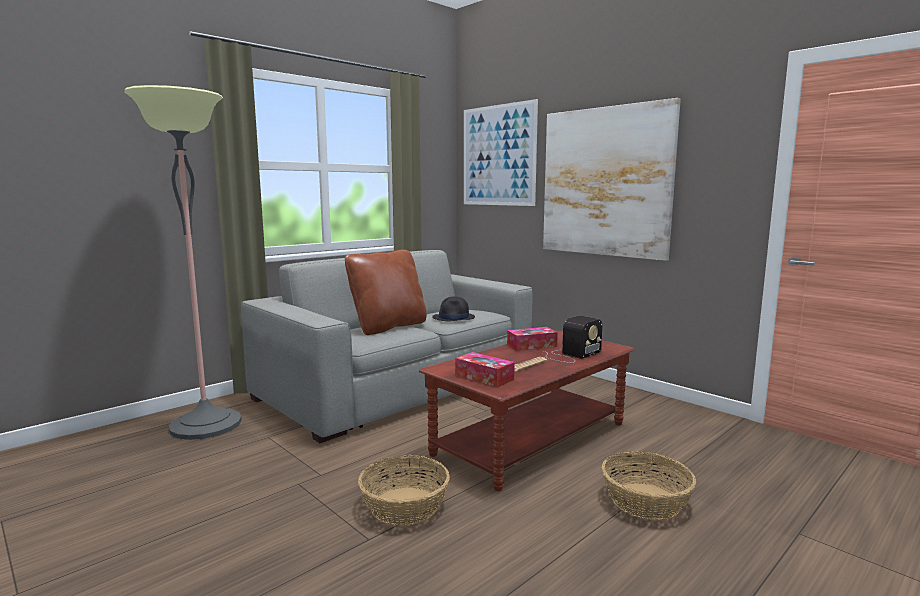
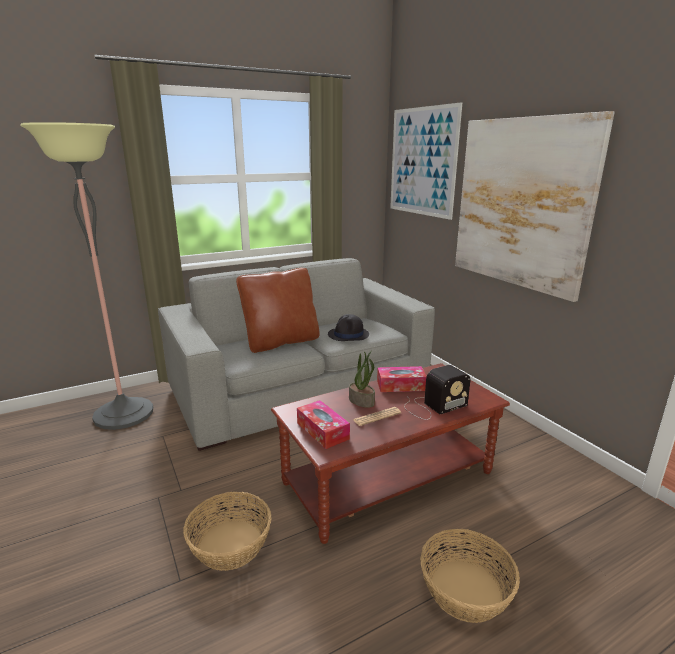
camera: 15 degrees right, 10 degrees up
(504, 357) = (362, 401): none -> potted plant

